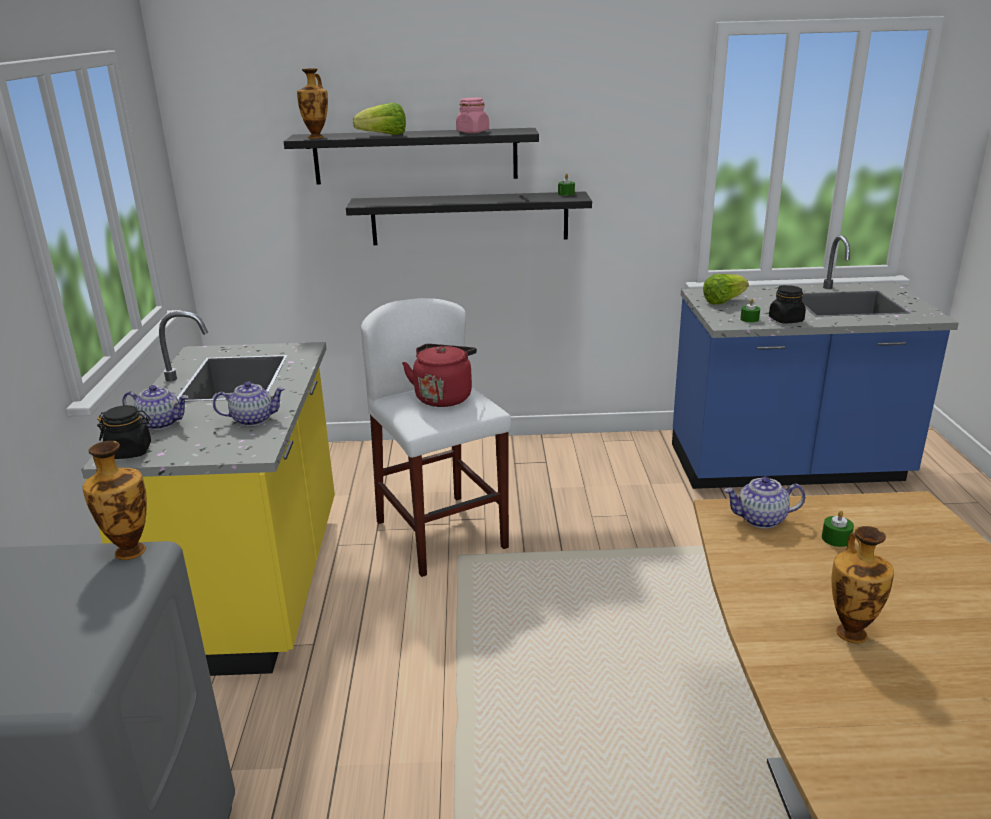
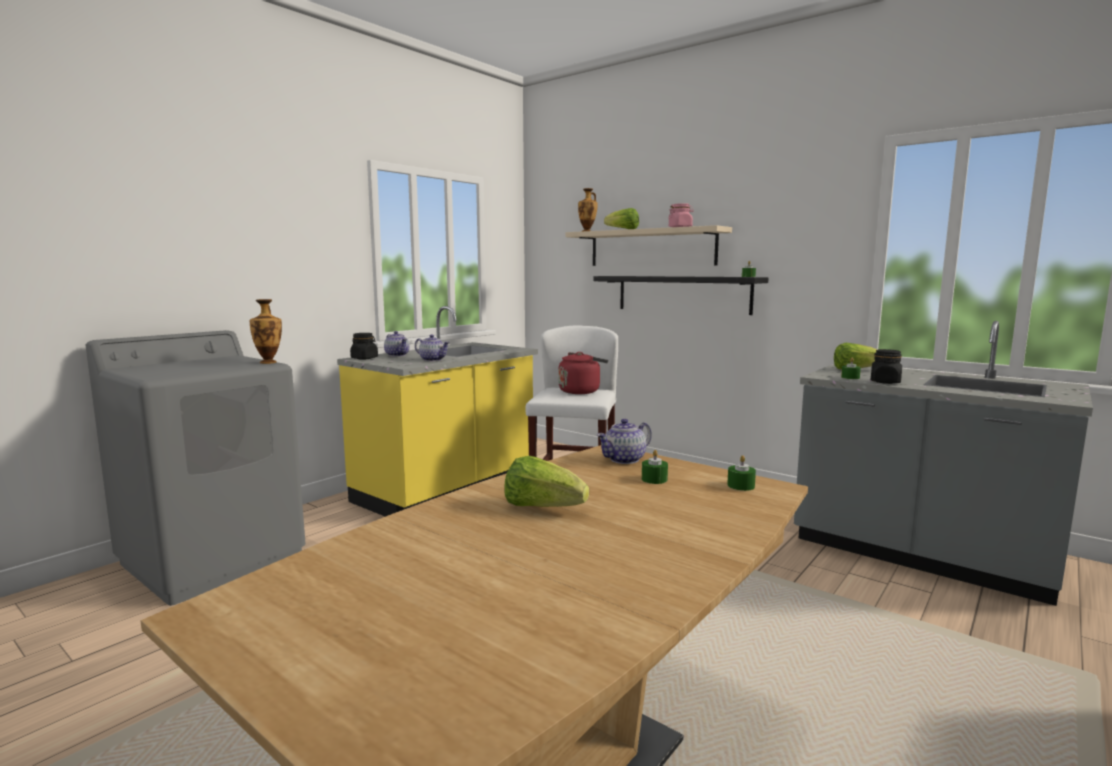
camera: 40 degrees right, 15 degrees down
(415, 156) = (651, 248): black shelf -> beige shelf
(761, 519) = (624, 460): teapot -> teapot turned 75 degrees counterclockwise
(787, 467) = (919, 555): blue counter -> grey counter
(850, 632) = (542, 507): vase -> lettuce
(898, 514) = (741, 486): none -> green candle

